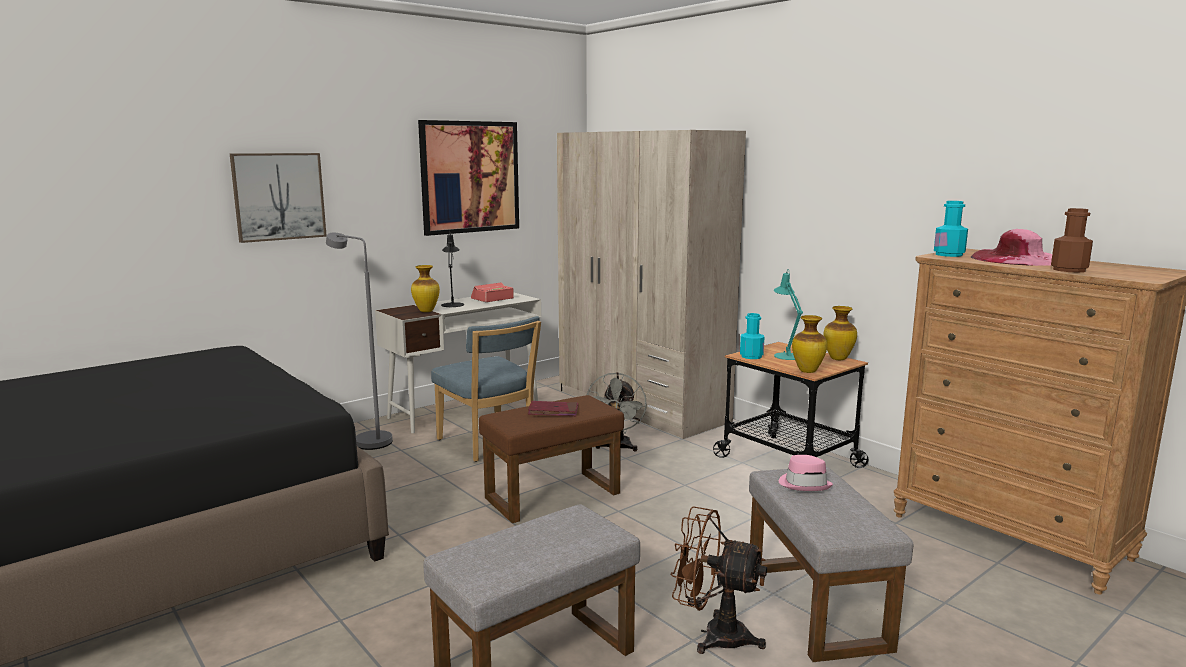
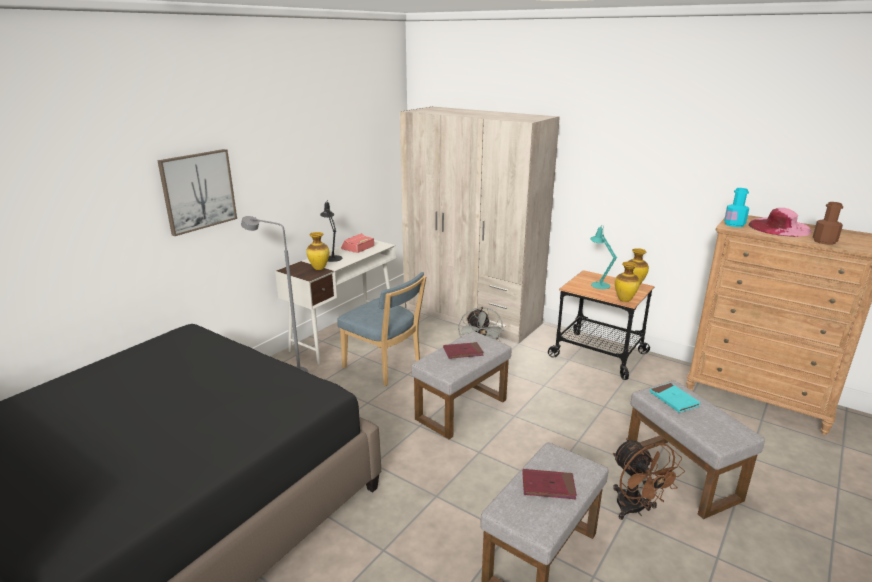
camera: 15 degrees left, 10 degrees up
(470, 177) = (332, 151): picture -> none
(536, 544) = (548, 486): none -> red book
(552, 496) = (461, 410): brown ottoman -> grey ottoman
(713, 635) = (635, 510): brown fan -> brown fan turned 120 degrees counterclockwise
(751, 356) = (577, 288): turquoise bottle -> none
(804, 484) = (674, 399): pink hat -> turquoise book

